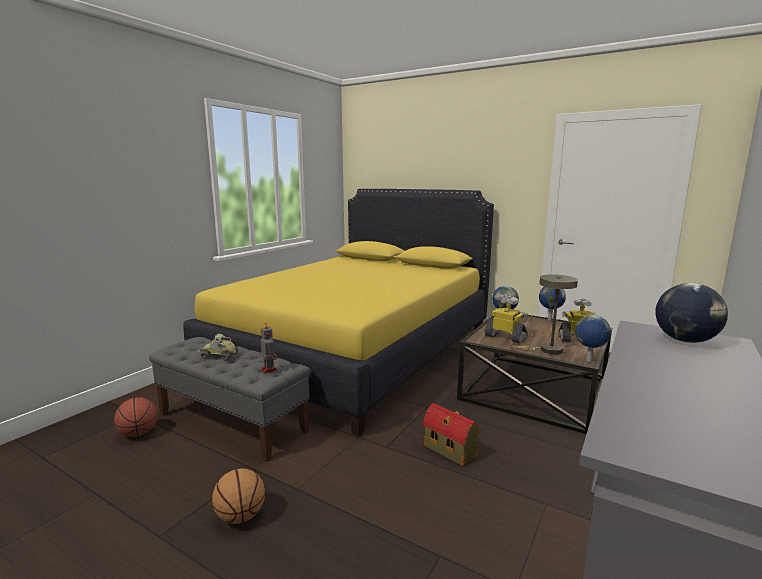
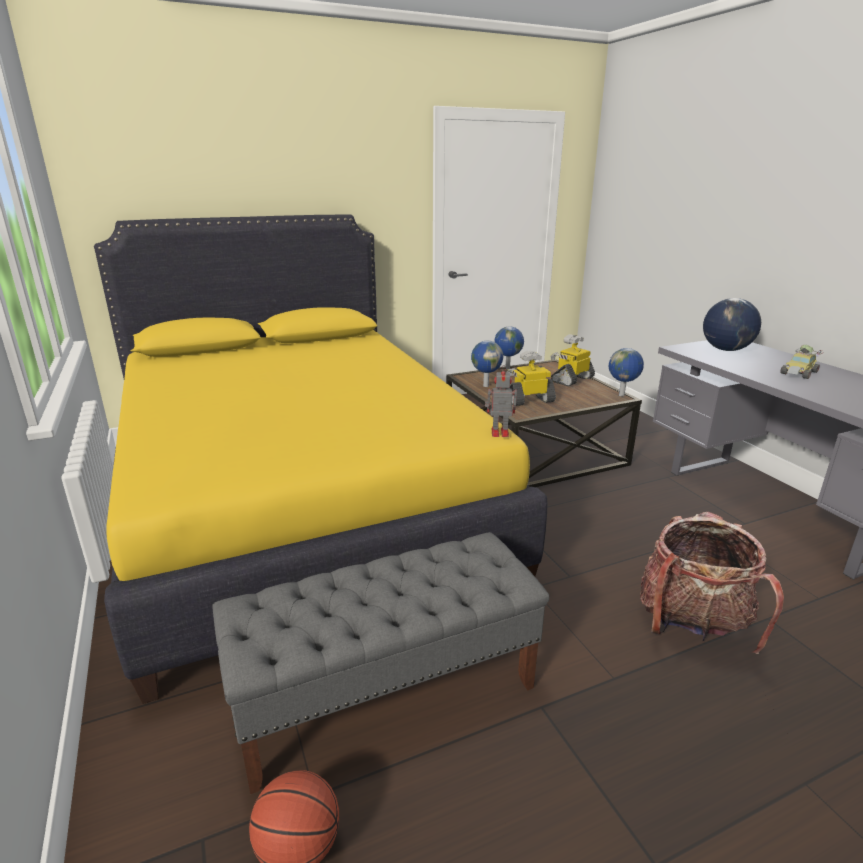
camera: 55 degrees left, 10 degrees up
(218, 356) = (369, 598): toy car -> toy car (799, 373)
(241, 516) = (648, 752): basketball -> none
(268, 369) = (483, 563): toy robot -> toy robot (498, 432)
(386, 512) = (692, 625): none -> backpack
(451, 451) = (608, 540): toy house -> none
(546, 350) = (582, 399): beige table lamp -> none

